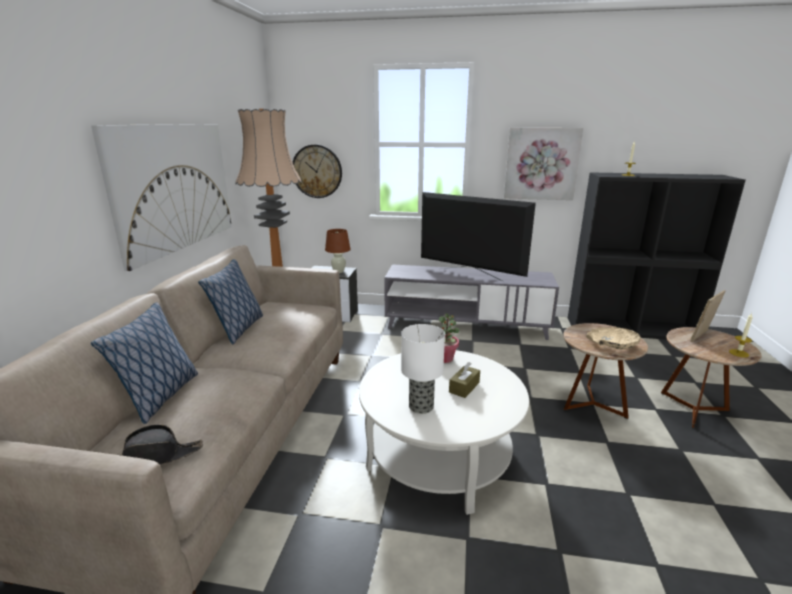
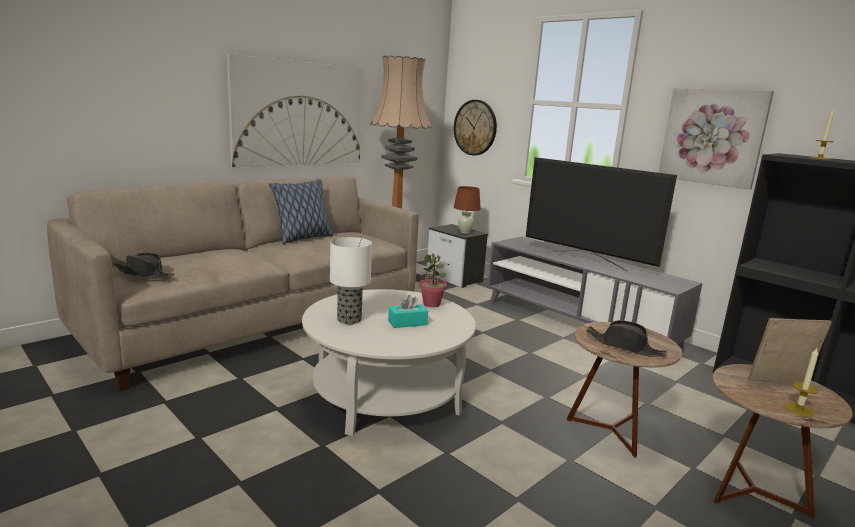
camera: 35 degrees right, 5 degrees down
(160, 397) = (195, 253): pillow -> none
(464, 387) = (407, 323): brown tissue box -> turquoise tissue box
(469, 275) = (586, 261): television -> television turned 150 degrees clockwise
(612, 344) = (624, 346): beige bowl -> black hat

